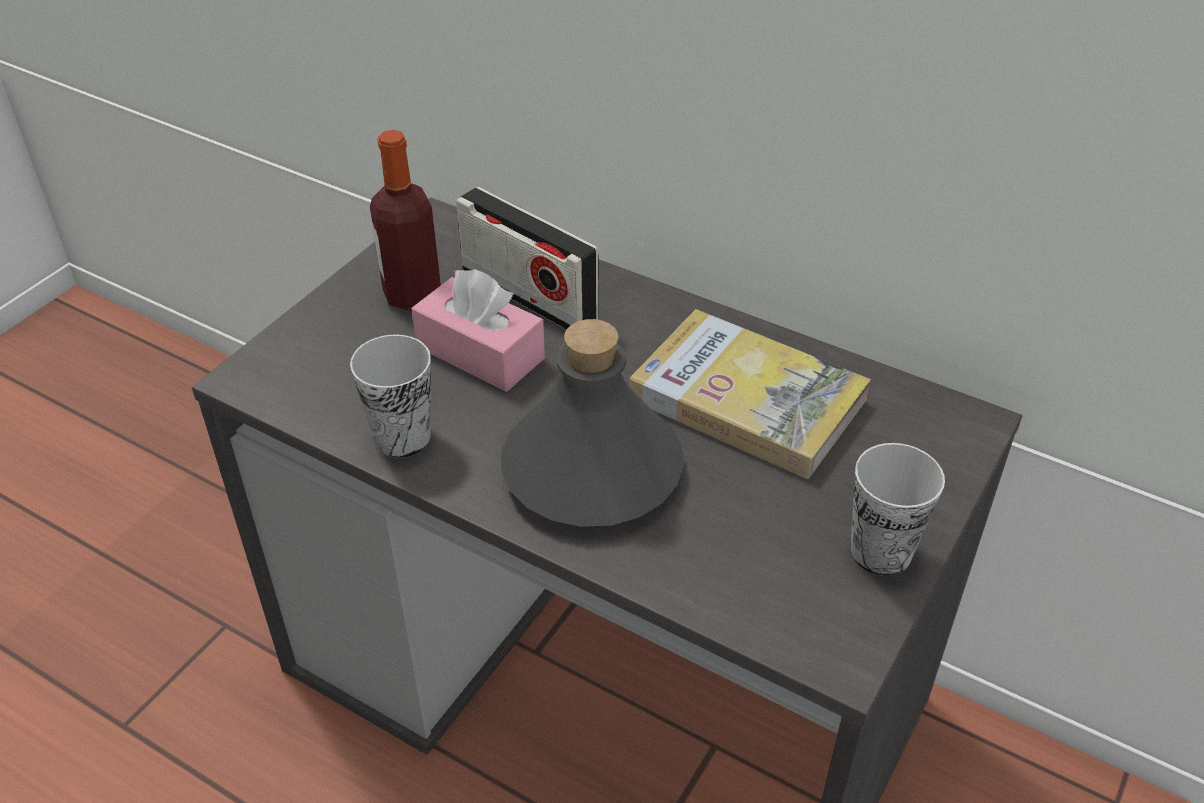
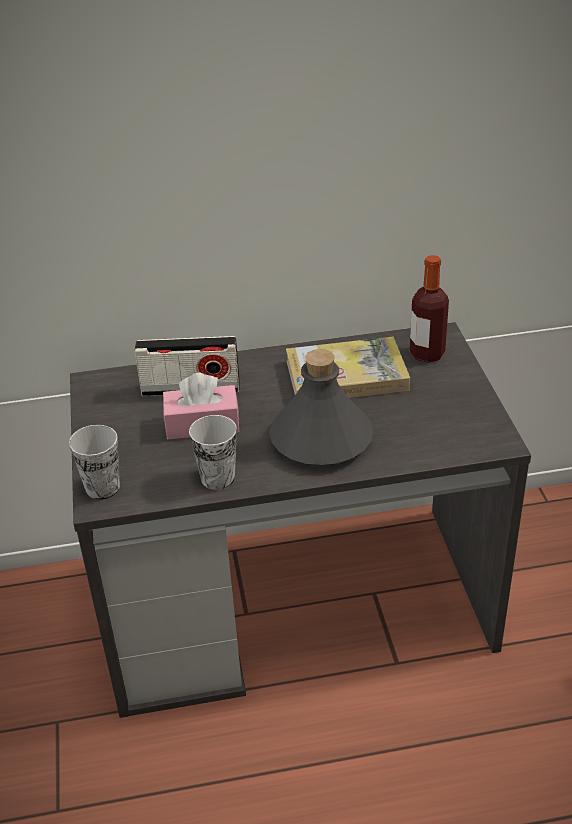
camera: 40 degrees left, 5 degrees down
(412, 295) = (130, 419): bottle -> bottle (427, 354)
(881, 551) = (468, 399): cup -> cup (102, 488)

